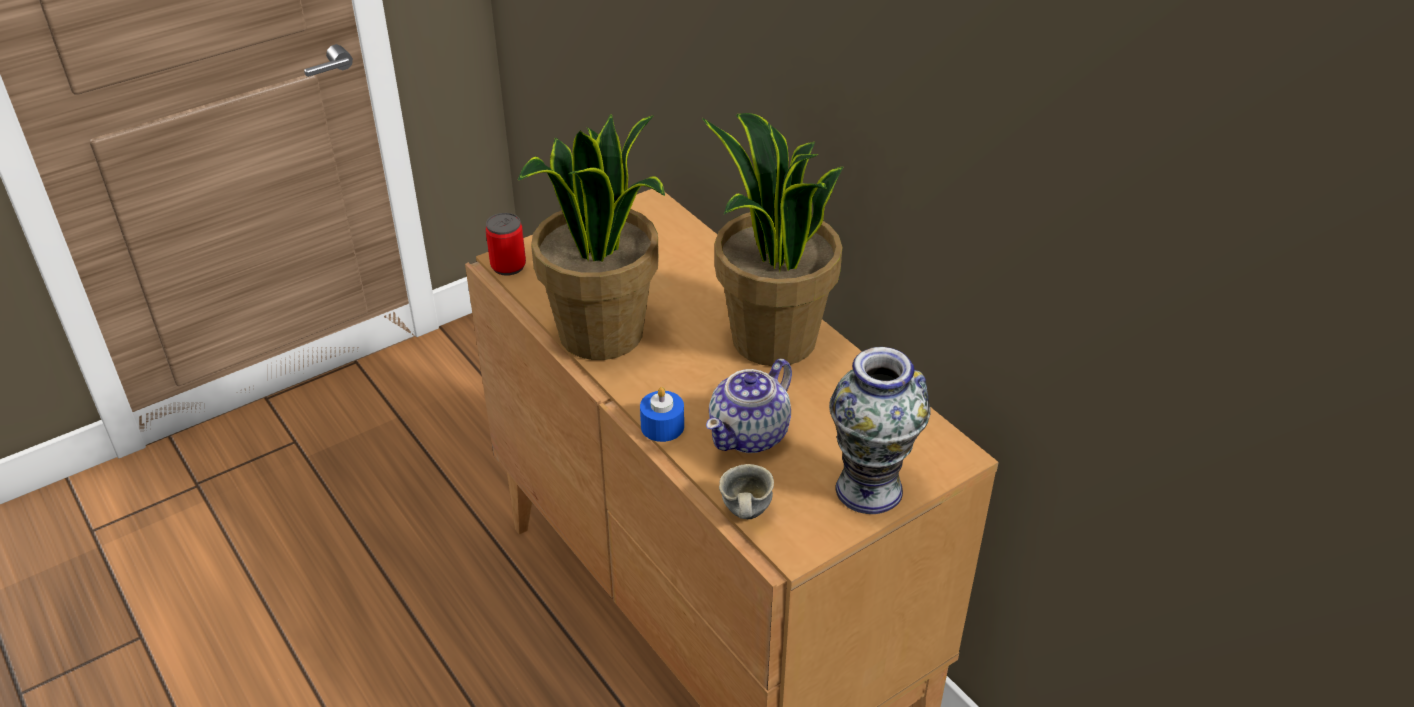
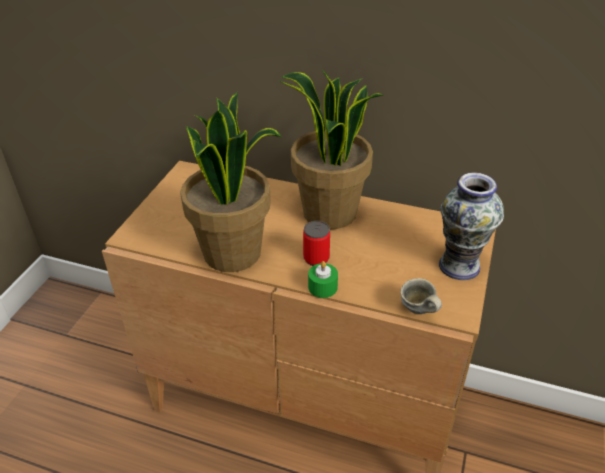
camera: 35 degrees left, 0 degrees up
(508, 266) = (133, 240): can -> can (316, 258)
(662, 426) = (322, 287): blue candle -> green candle
(750, 434) = (373, 267): teapot -> none

